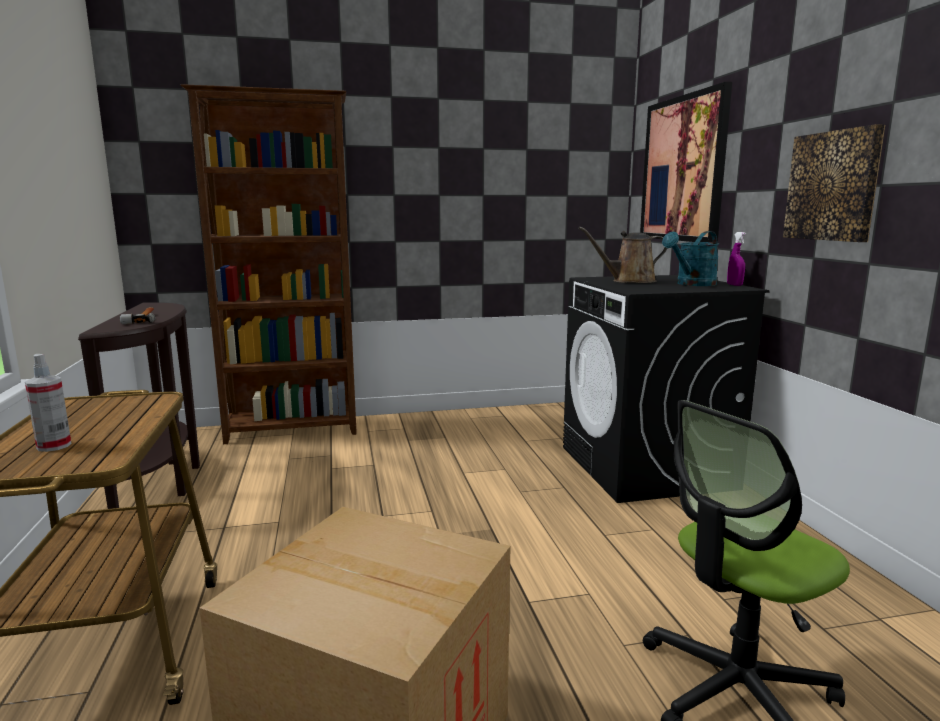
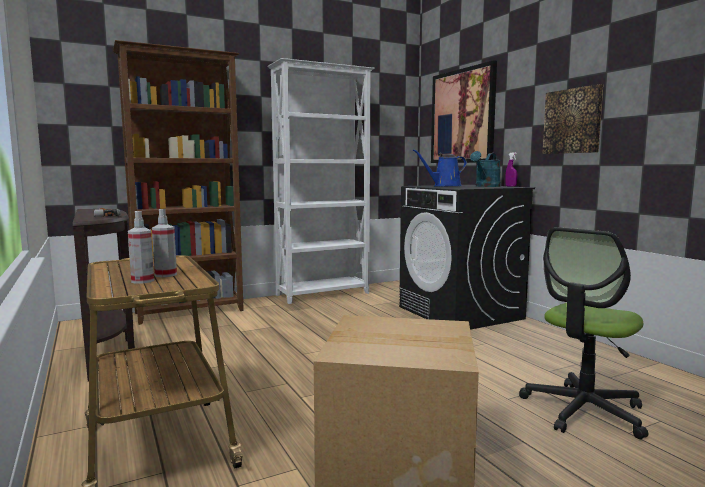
camera: 15 degrees left, 5 degrees down
(99, 435) = (165, 275): none -> spray bottle
(474, 417) = (324, 294): none -> white bookcase
(629, 281) = (444, 186): brown watering can -> blue watering can

